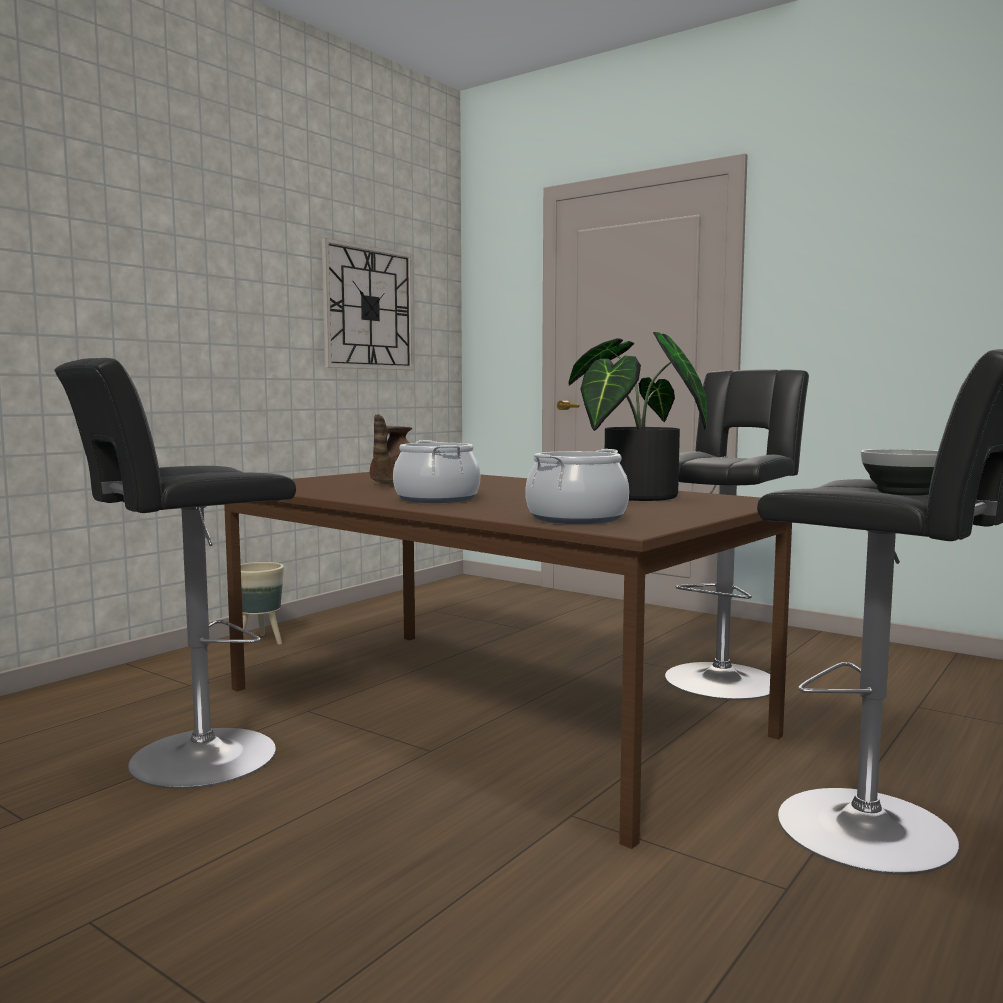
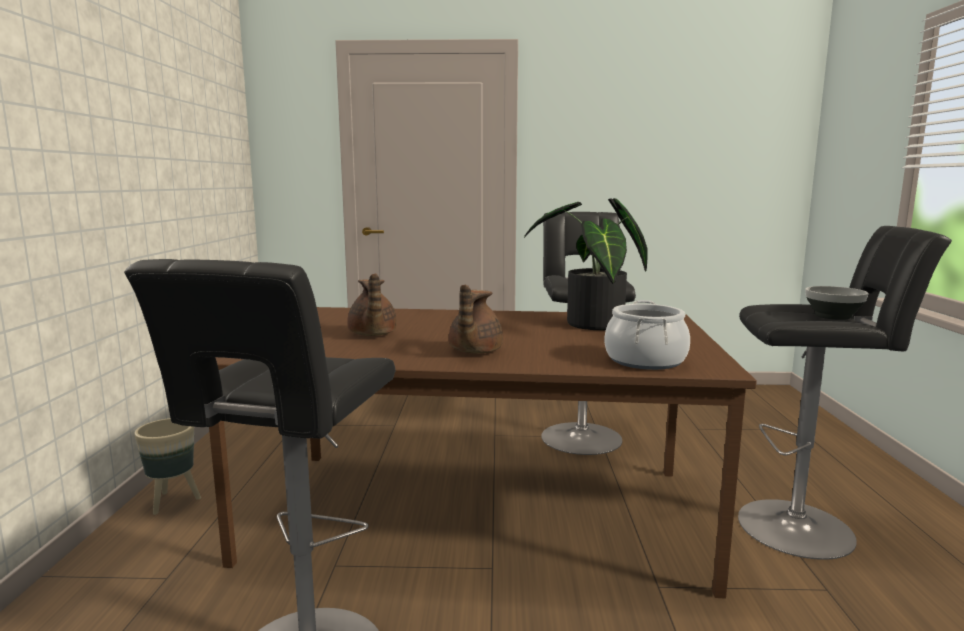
camera: 35 degrees left, 5 degrees up
(368, 308) = (194, 145): wall clock -> none
(436, 499) = (474, 351): cooking pot -> brown teapot

